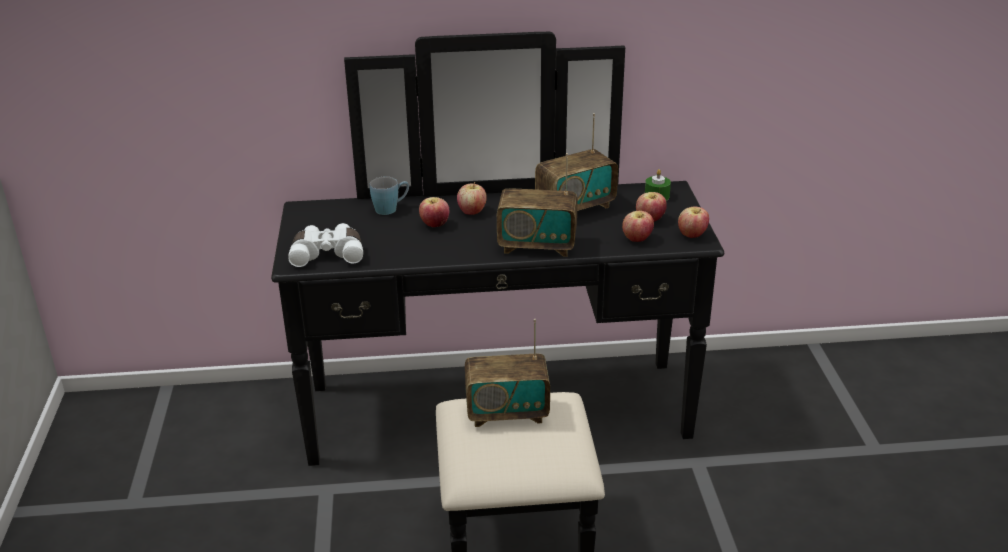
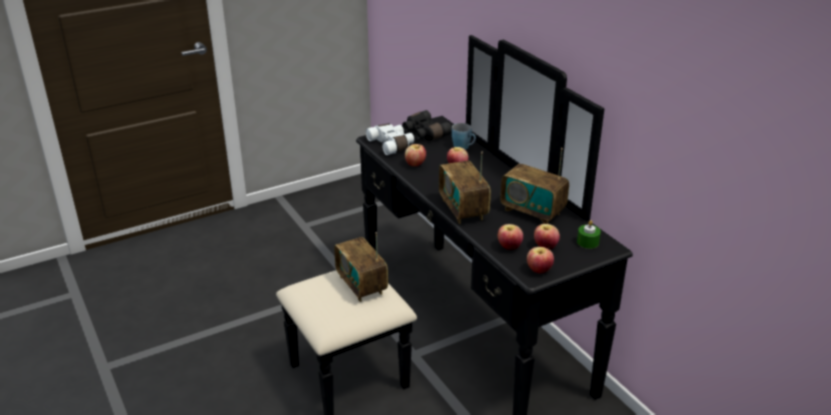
camera: 65 degrees right, 0 degrees up
(322, 225) = (424, 133): none -> black binoculars
(472, 211) = (487, 175): apple -> apple (415, 164)

